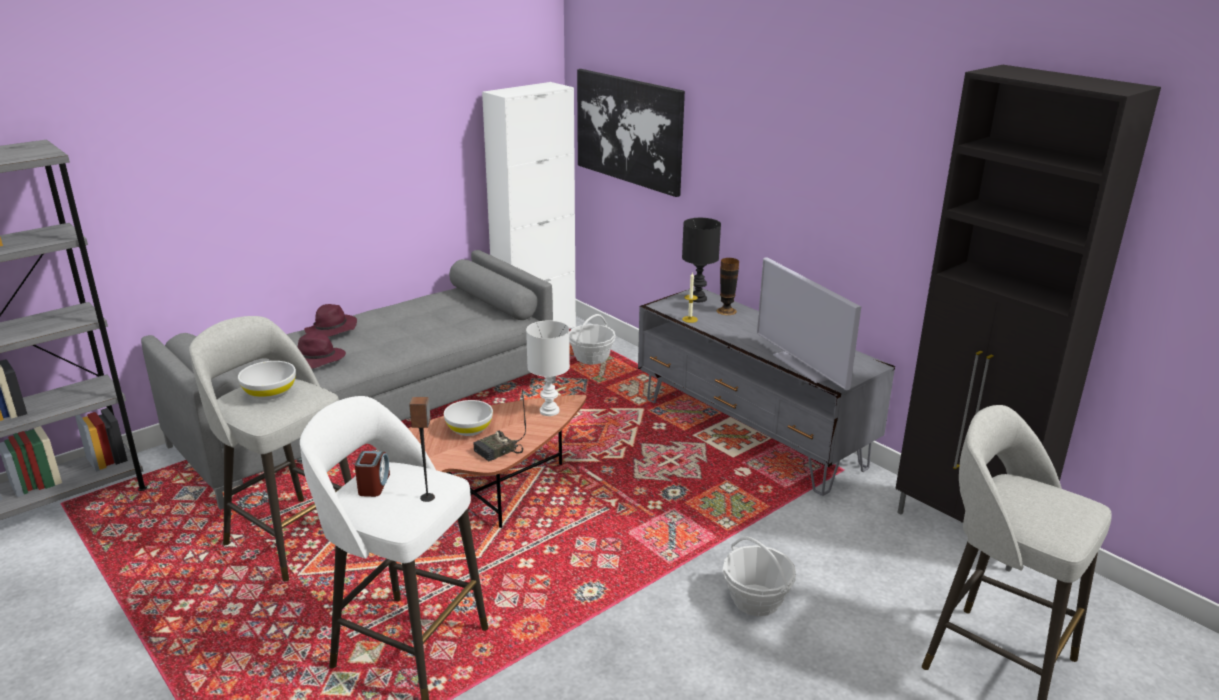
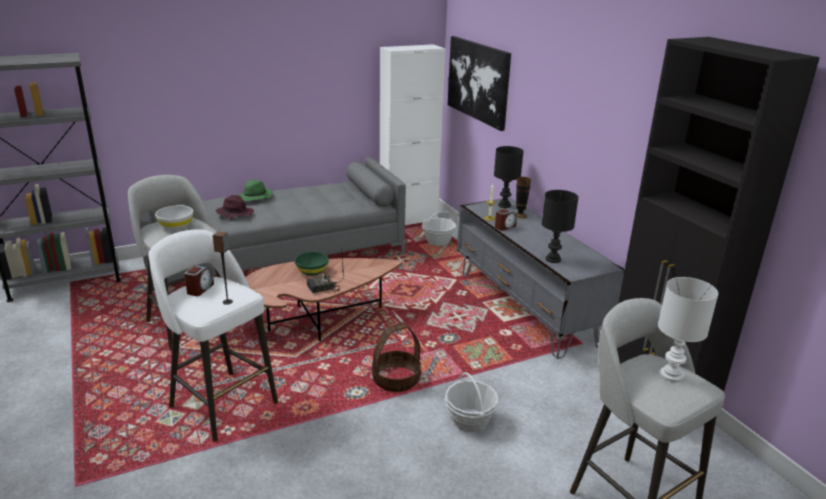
camera: 15 degrees right, 0 degrees up
(331, 330) = (255, 197): purple hat -> green hat
(469, 429) = (312, 271): white bowl -> green bowl
(548, 411) = (370, 267): white table lamp -> white table lamp (670, 375)
(633, 563) = (396, 379): none -> basket
(716, 329) = (505, 227): none -> alarm clock
(803, 366) = (553, 259): television -> black table lamp

